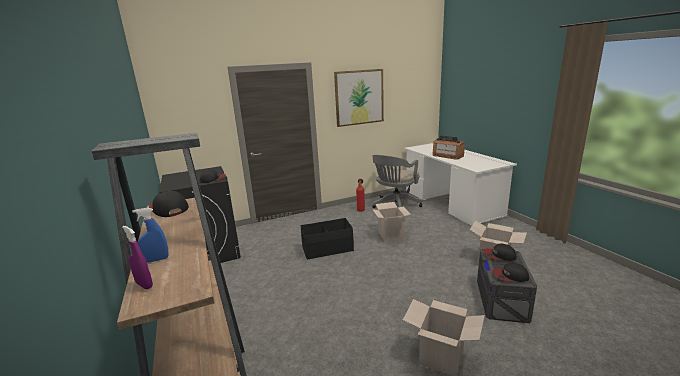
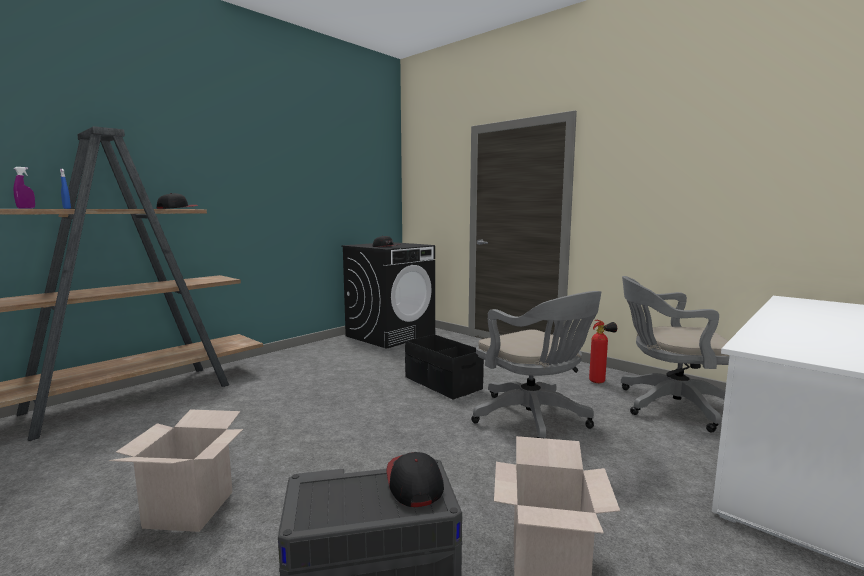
camera: 65 degrees right, 10 degrees down
(359, 97) = (661, 170): picture -> none
(391, 235) = (534, 420): cardboard box -> grey office chair
(447, 156) = (801, 322): radio -> none
(510, 276) = (319, 497): cap -> none

